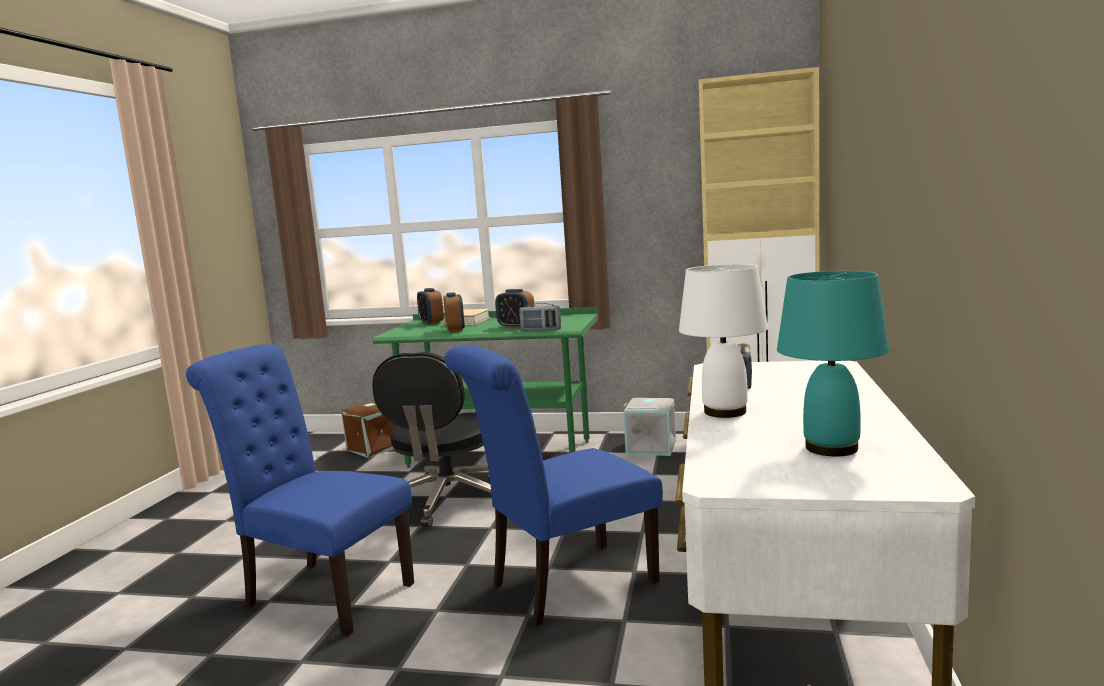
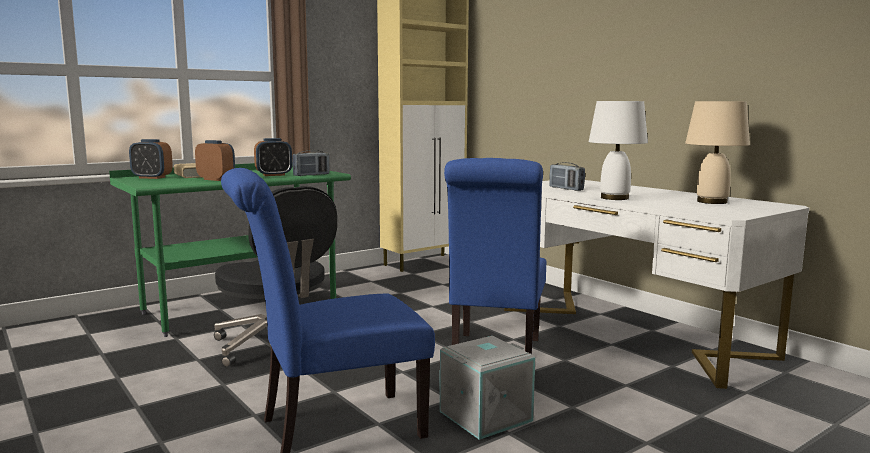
camera: 50 degrees left, 0 degrees up
(374, 448) = (74, 333): brown storage box -> none
(651, 447) = (359, 279): grey storage box -> grey storage box (485, 415)
(832, 448) = (712, 202): turquoise table lamp -> beige table lamp

